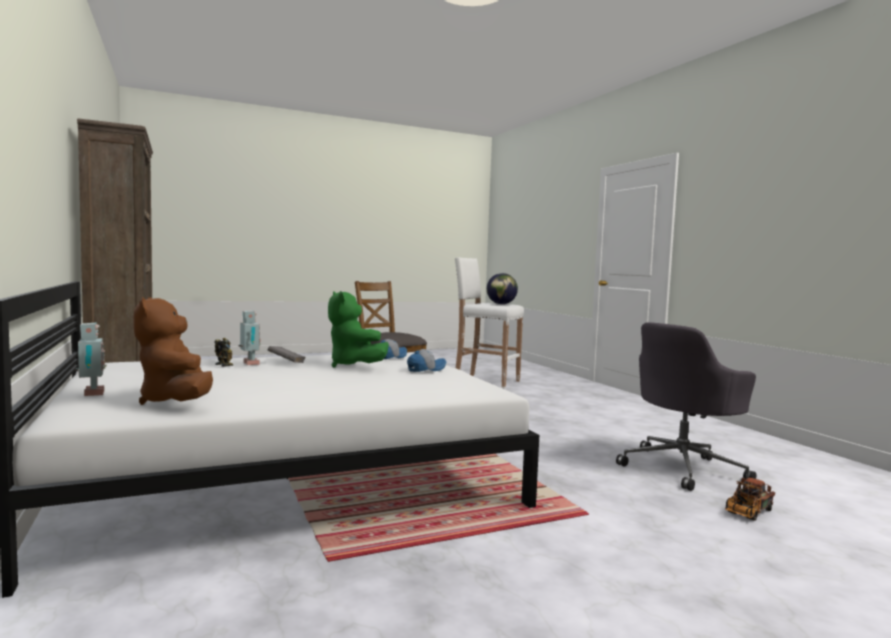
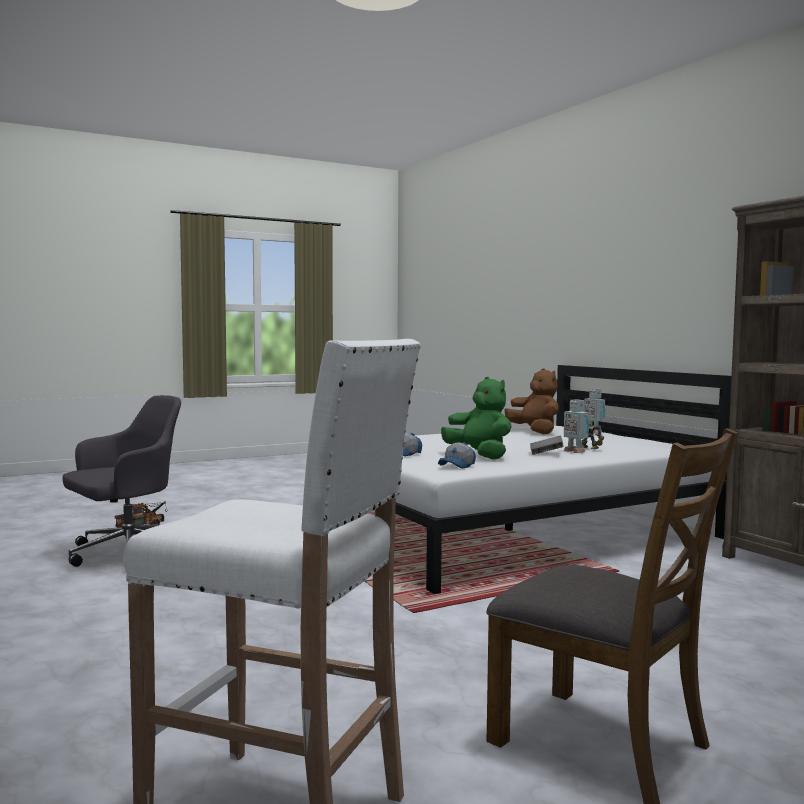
camera: 175 degrees right, 0 degrees up
(501, 304) = (226, 522): globe -> none

